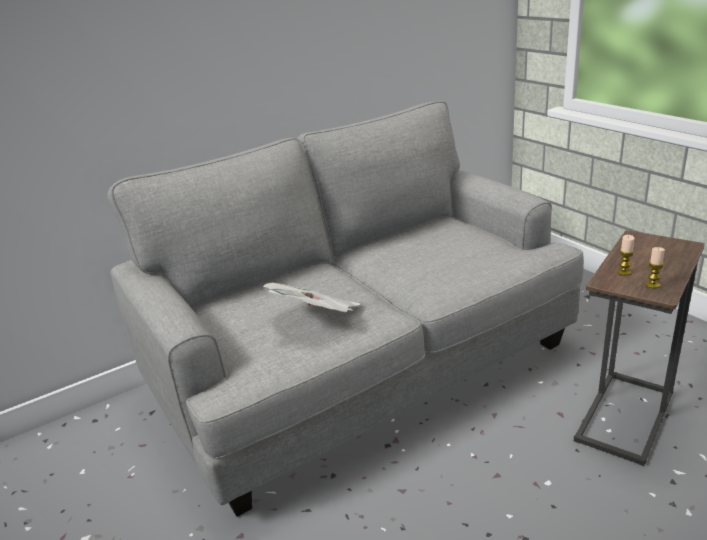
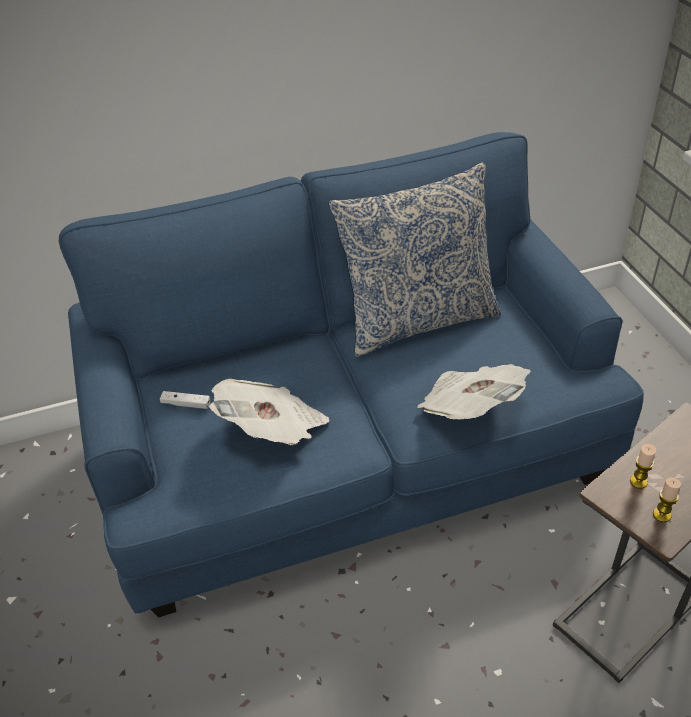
camera: 15 degrees right, 15 degrees up
(234, 318) = (186, 404): none -> white game controller
(362, 368) = (352, 455): grey sofa -> blue sofa
(398, 240) = (418, 319): none -> pillow
(466, 278) = (470, 409): none -> newspaper

